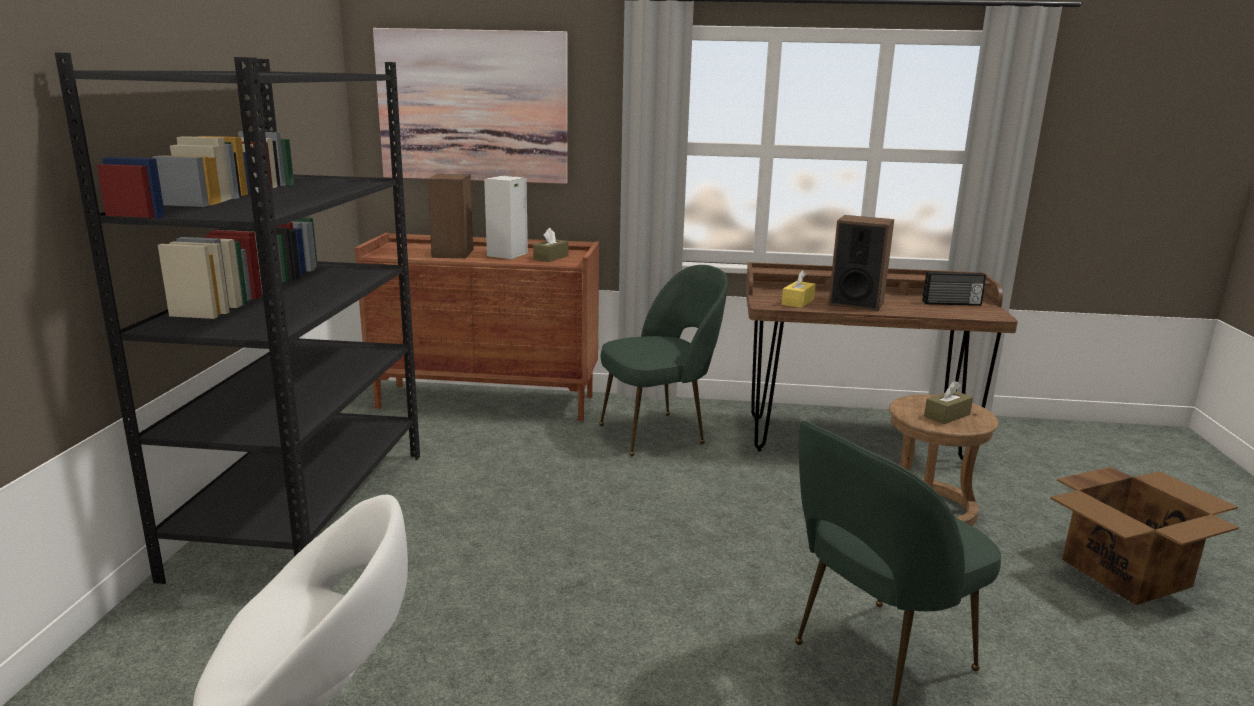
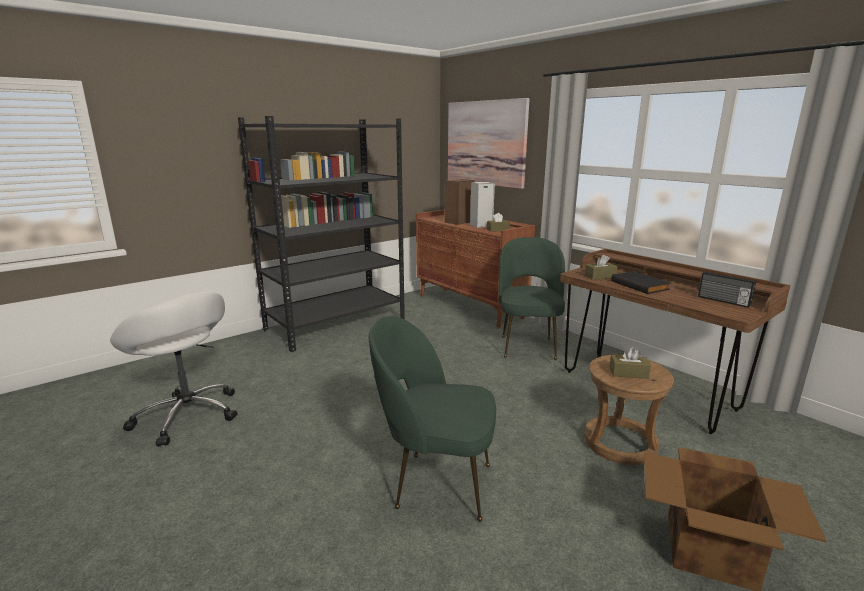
camera: 45 degrees right, 0 degrees up
(659, 433) = (527, 345): green chair -> green chair turned 105 degrees counterclockwise
(797, 302) = (600, 276): yellow tissue box -> brown tissue box
(856, 303) = (640, 285): speaker -> black book

